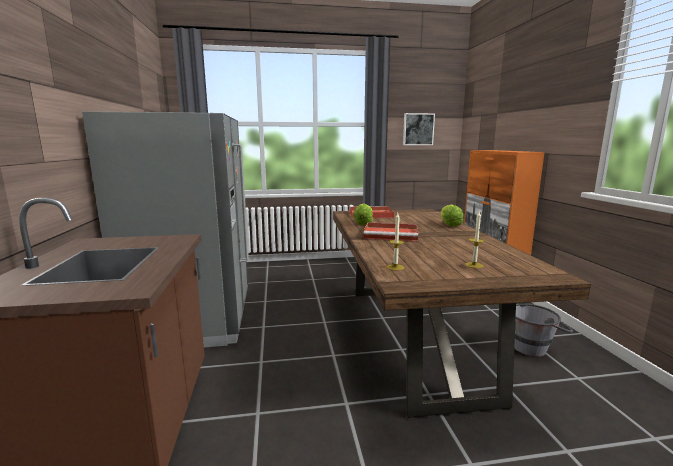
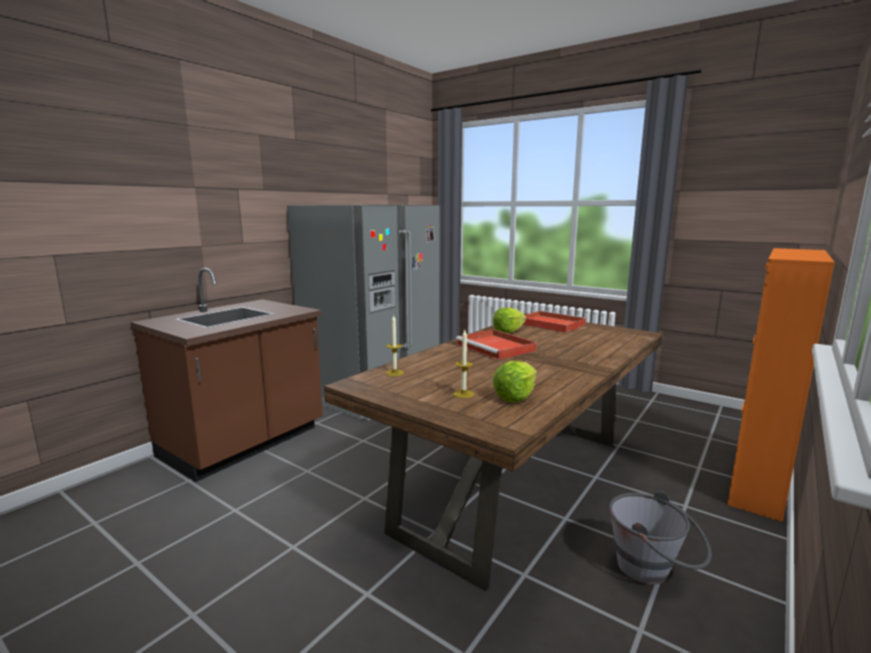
camera: 45 degrees right, 0 degrees up
(418, 129) = (735, 209): picture -> none
(449, 225) = (603, 354): lettuce -> lettuce (515, 397)

